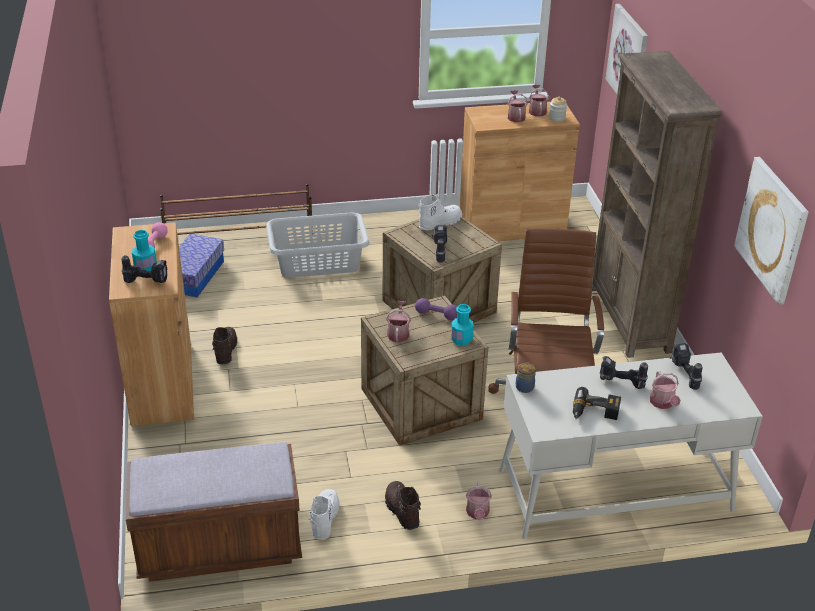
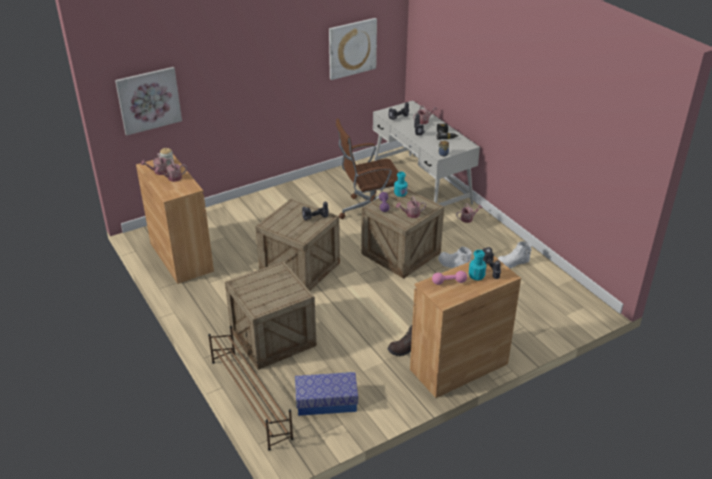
camera: 110 degrees left, 0 degrees up
(219, 547) = (561, 292): brown bench -> none
(318, 262) = (273, 338): grey laundry basket -> crate
(401, 511) = (486, 241): brown boot -> none
(439, 223) = (279, 225): white boot -> white boot (453, 265)
(629, 319) = (274, 197): brown bookcase -> none

